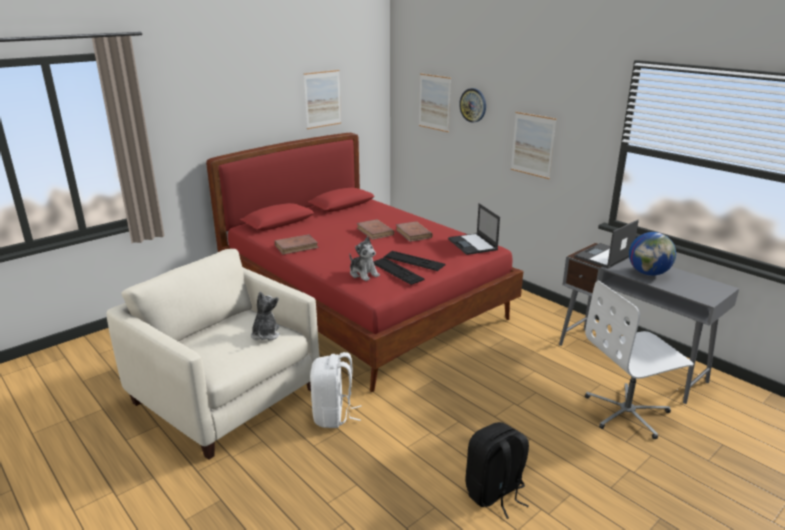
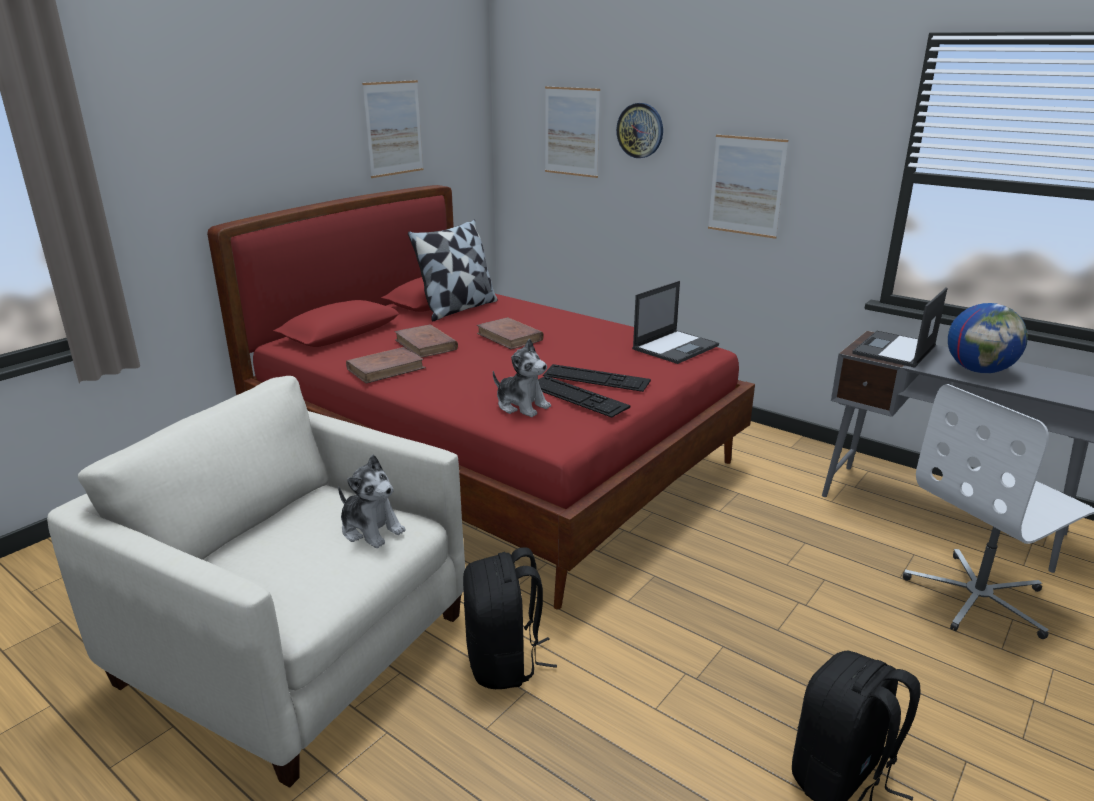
camera: 10 degrees left, 0 degrees up
(265, 334) = (371, 529): plush toy -> plush toy turned 135 degrees clockwise
(333, 415) = (504, 662): white backpack -> black backpack
(352, 211) = (458, 308): none -> pillow
(413, 234) = (573, 336): brown book -> brown book (426, 345)
(473, 244) = (676, 347): laptop -> laptop turned 105 degrees counterclockwise

